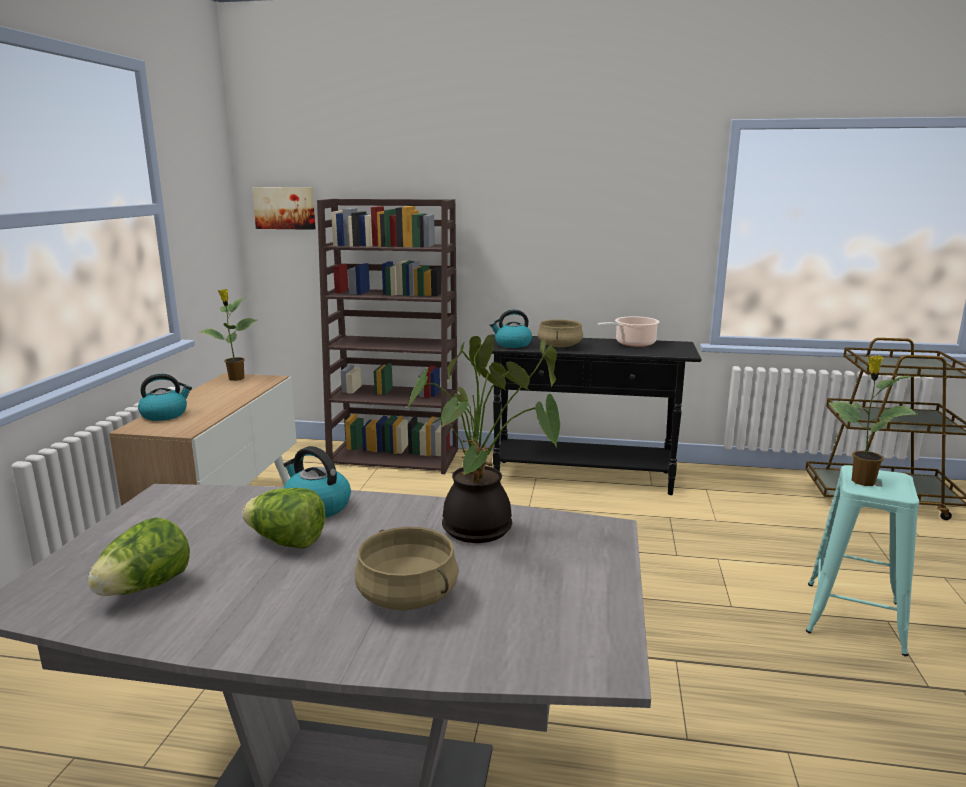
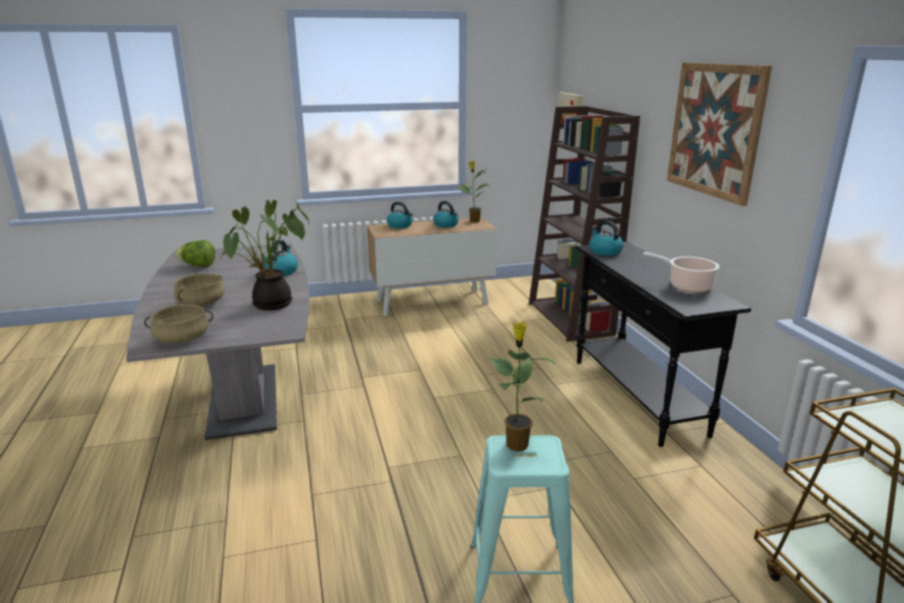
camera: 65 degrees right, 5 degrees up
(220, 392) = (446, 225): none -> kettle
(286, 542) = (243, 275): lettuce -> none
(559, 346) = (627, 264): beige cooking pot -> beige cooking pot (182, 338)
(579, 201) = (715, 130): none -> picture

